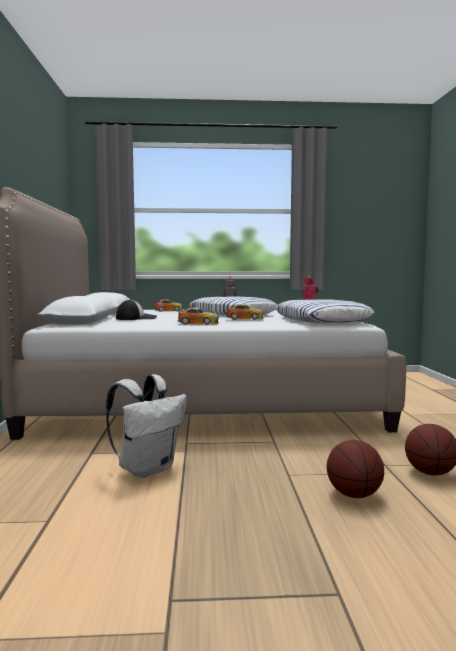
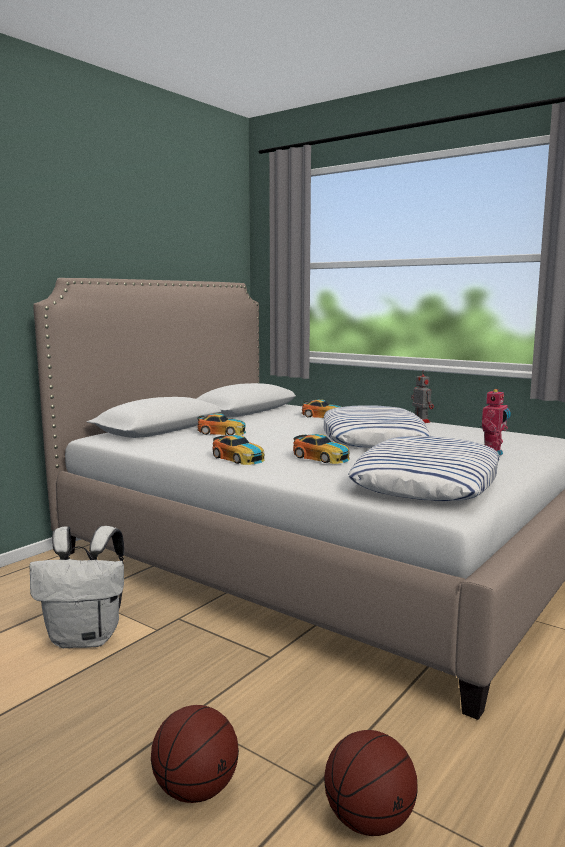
camera: 40 degrees right, 5 degrees up
(136, 318) = (222, 432): cap -> toy car

